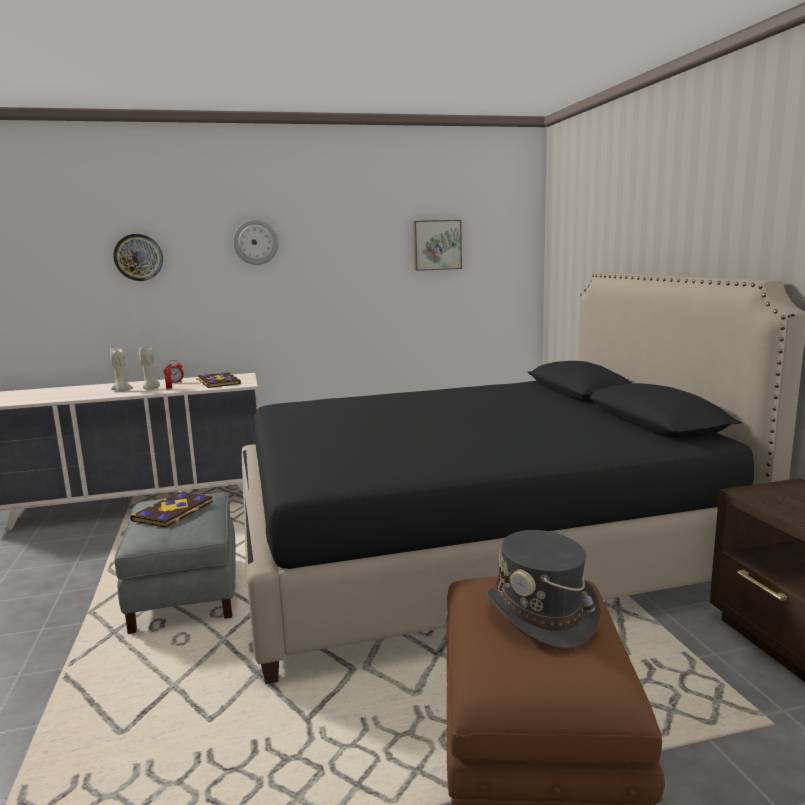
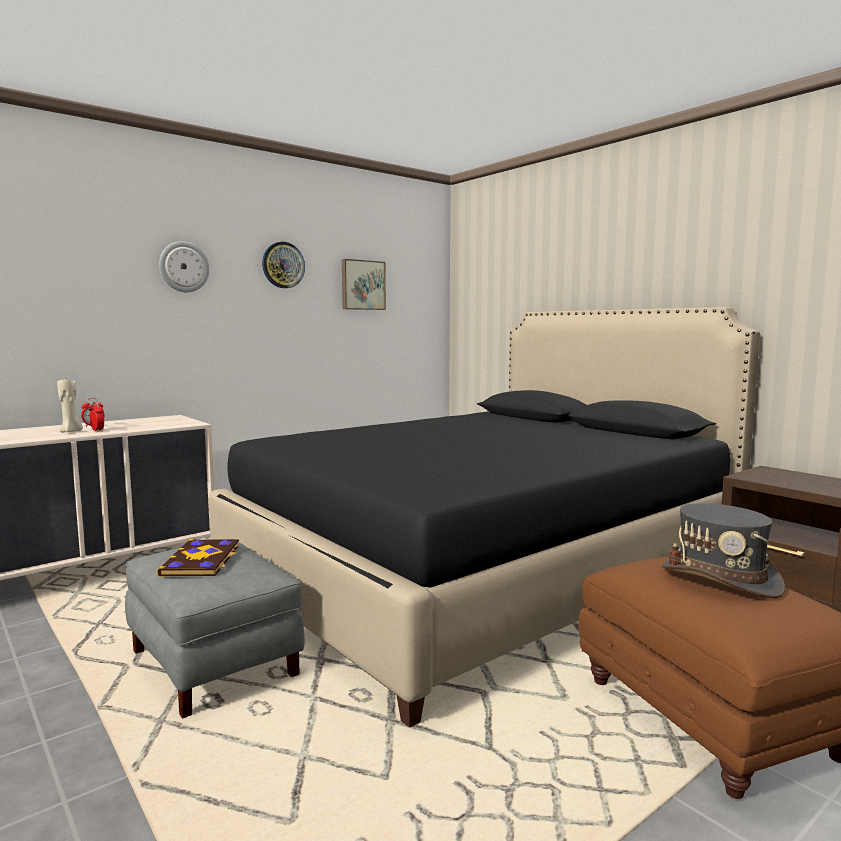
camera: 25 degrees left, 5 degrees down
(122, 390) = (32, 435): beige candle -> none
(138, 257) = (40, 273): wall clock -> wall clock (283, 265)
(218, 382) = (152, 423): book -> none

